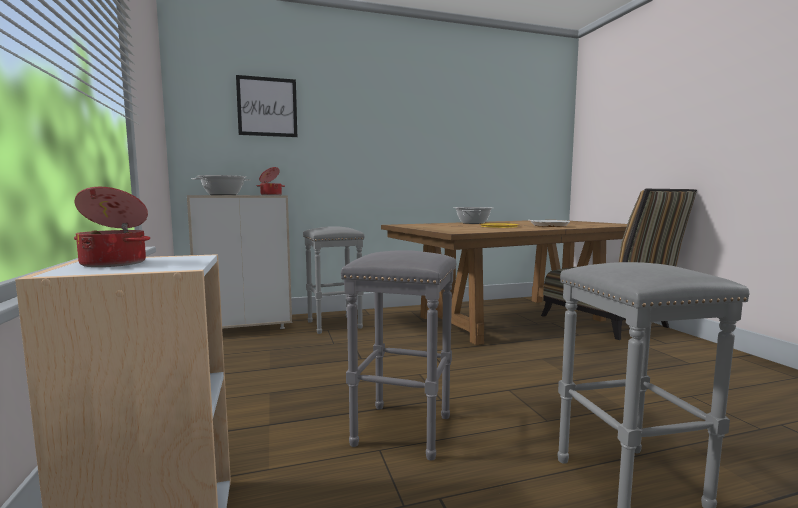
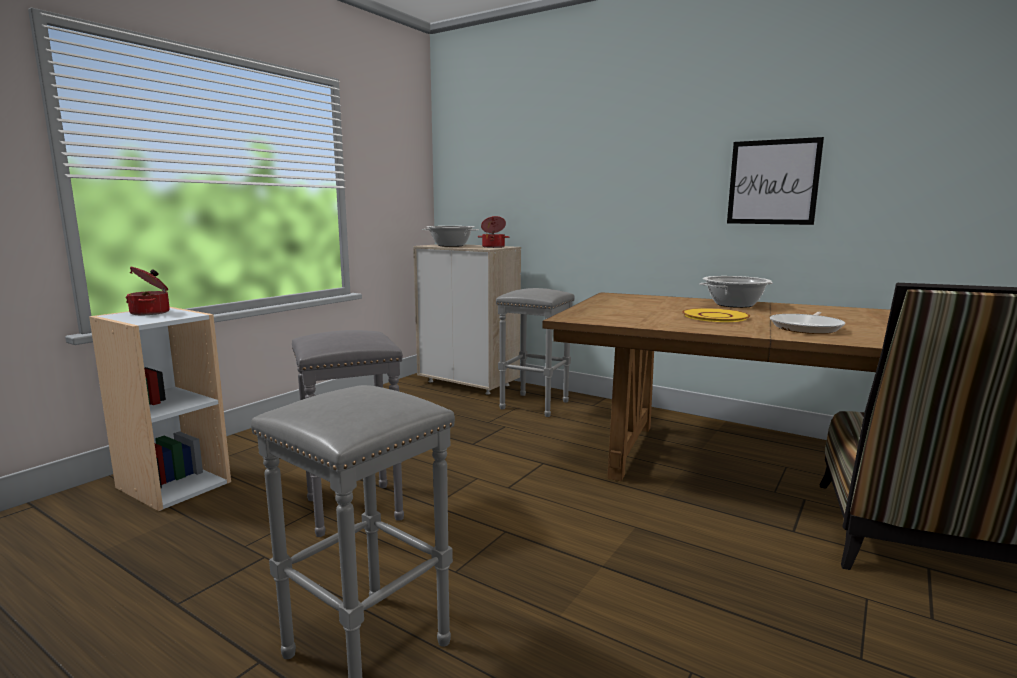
camera: 50 degrees right, 5 degrees up
(267, 107) = (512, 144): picture -> picture (773, 182)

